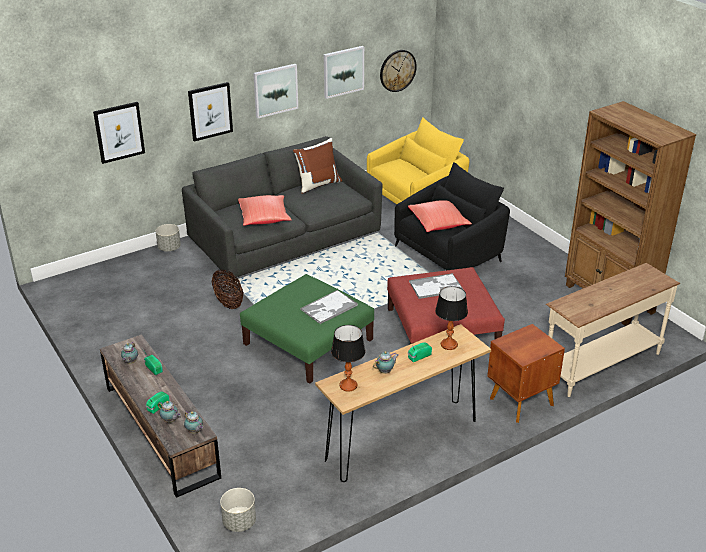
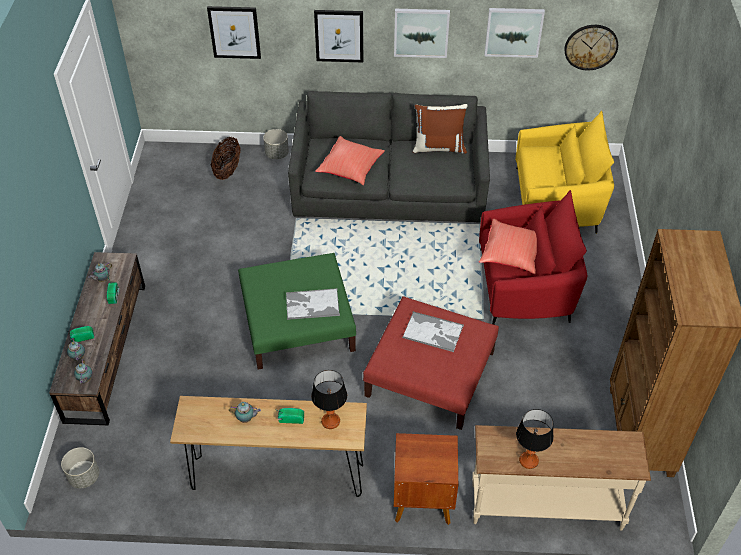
camera: 35 degrees right, 15 degrees up
(228, 302) = (272, 242): basket -> basket (227, 170)
(348, 385) = (201, 416): table lamp -> table lamp (529, 460)
(449, 253) = (525, 285): black armchair -> red armchair

